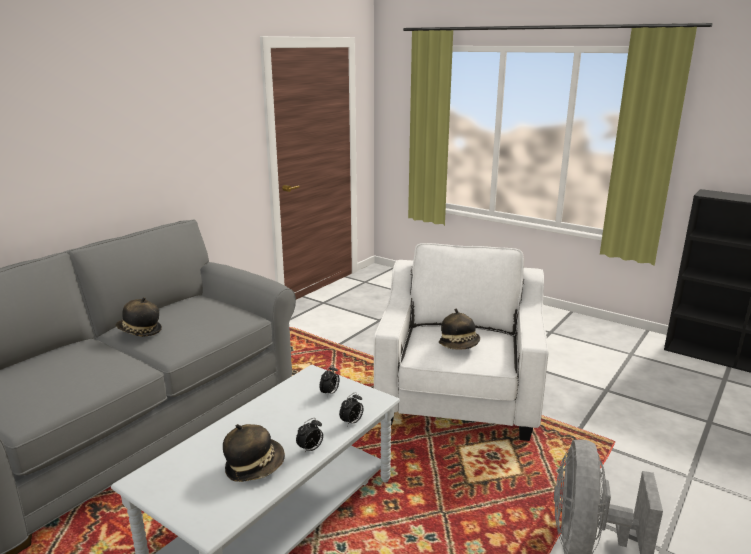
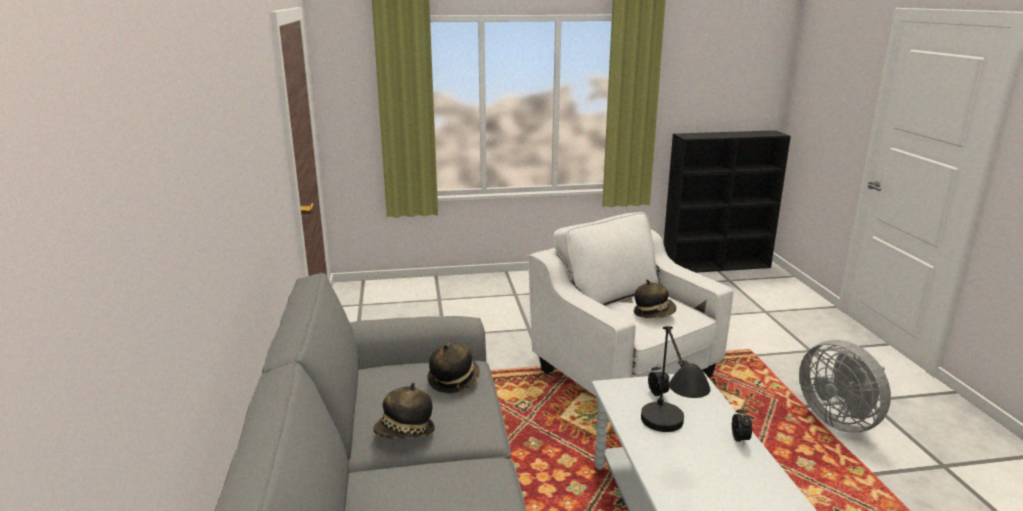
camera: 45 degrees left, 0 degrees up
(254, 466) = (739, 476): hat -> hat (453, 380)
(265, 421) = (669, 442): none -> black table lamp
(352, 422) = (718, 405): alarm clock -> none

